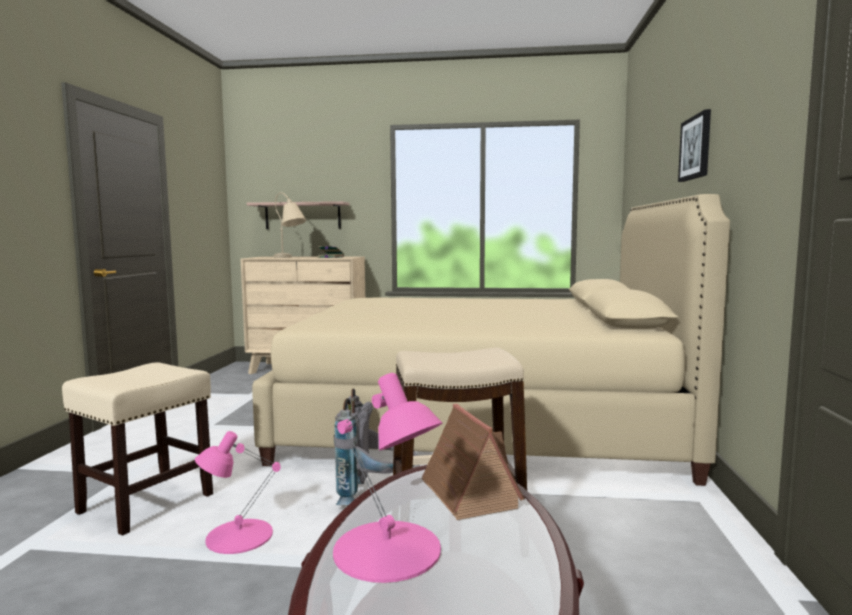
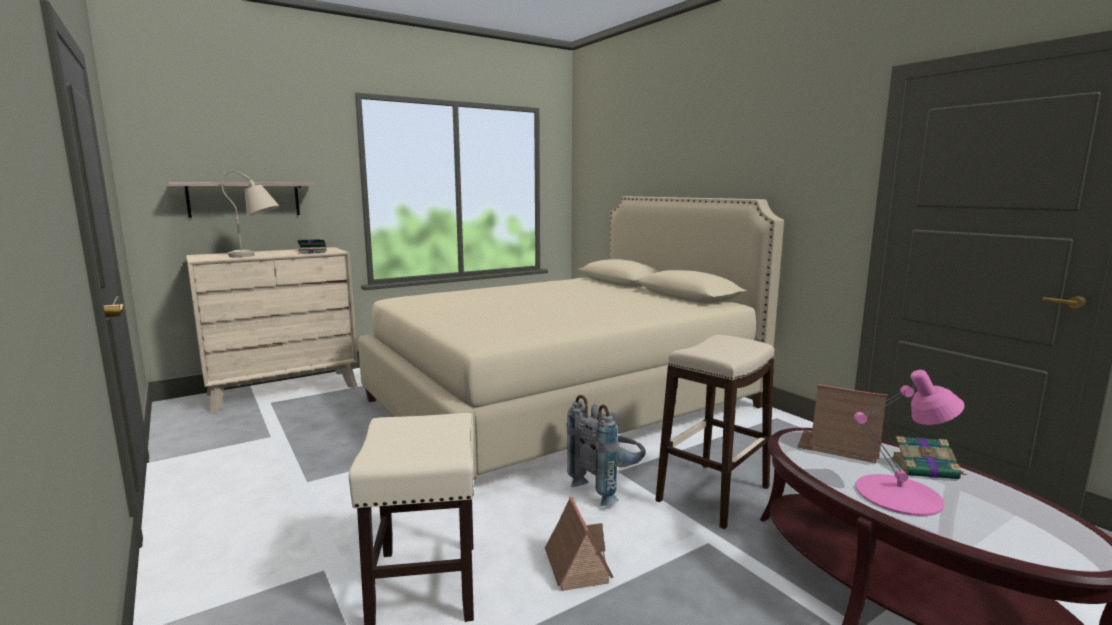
camera: 40 degrees left, 5 degrees up
(238, 536) = (576, 565): pink table lamp -> toy house
(500, 548) = (926, 469): none -> book
(696, 147) = (720, 158): picture -> none

